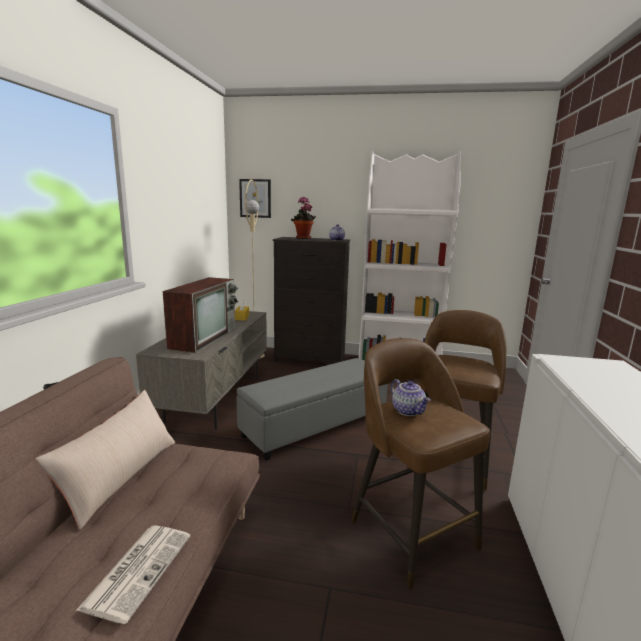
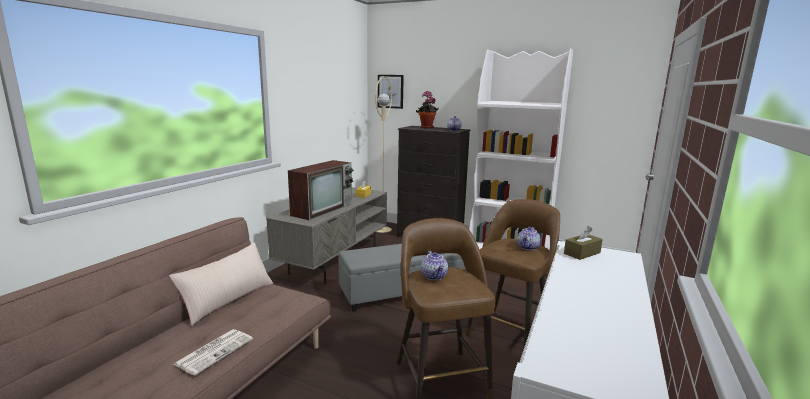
camera: 15 degrees right, 0 degrees up
(473, 363) = (528, 247): none -> teapot
(573, 366) = (582, 253): none -> brown tissue box

